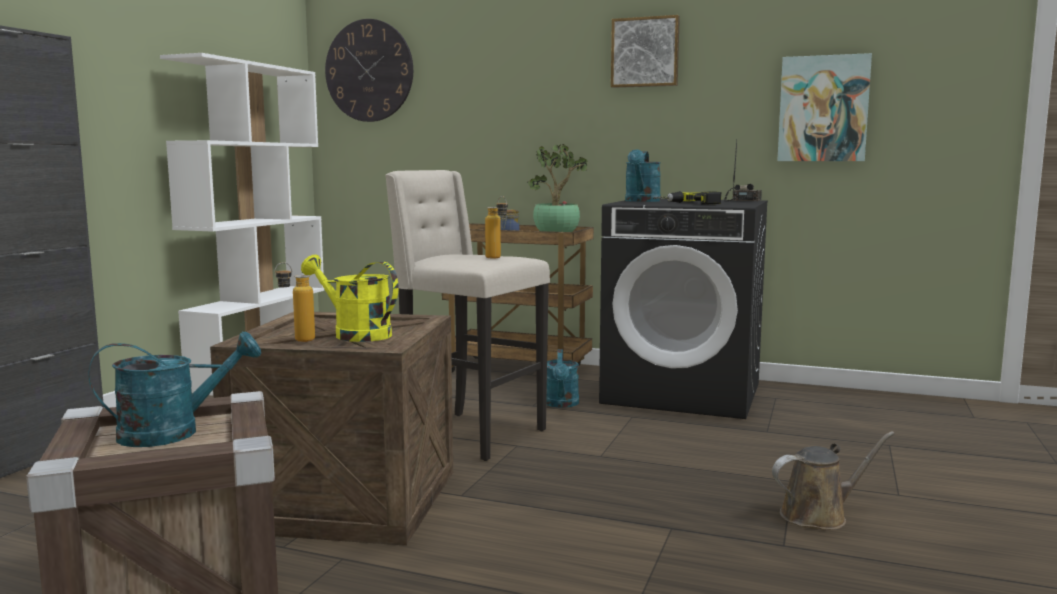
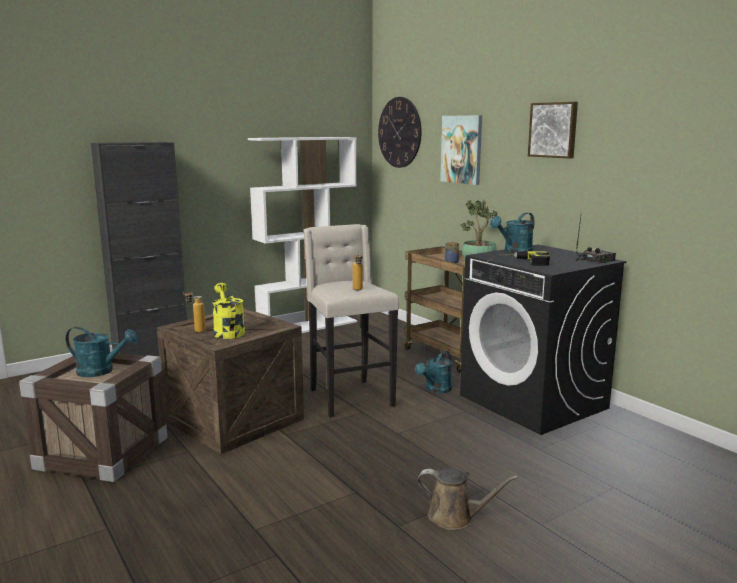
camera: 35 degrees right, 5 degrees up
(823, 109) = (678, 188): picture -> picture (462, 149)

